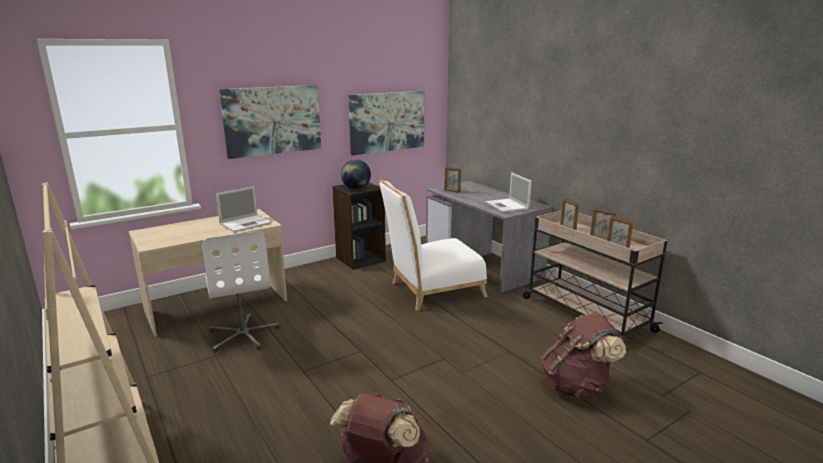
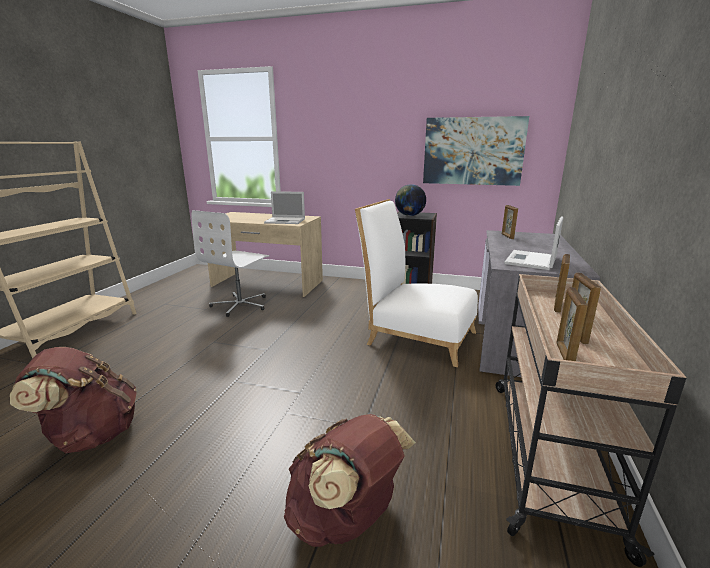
camera: 50 degrees right, 0 degrees up
(272, 120) = (347, 139): picture -> none

